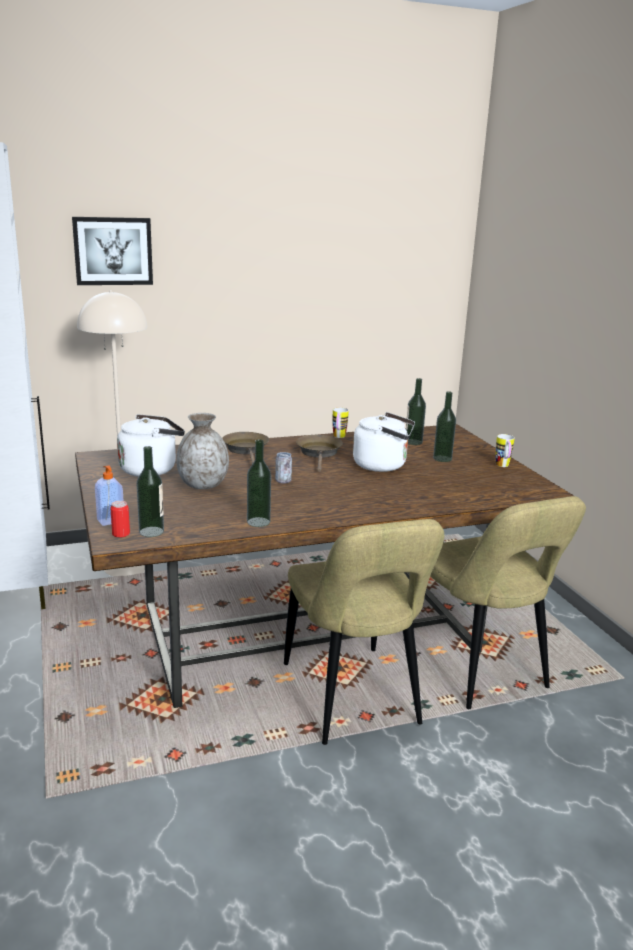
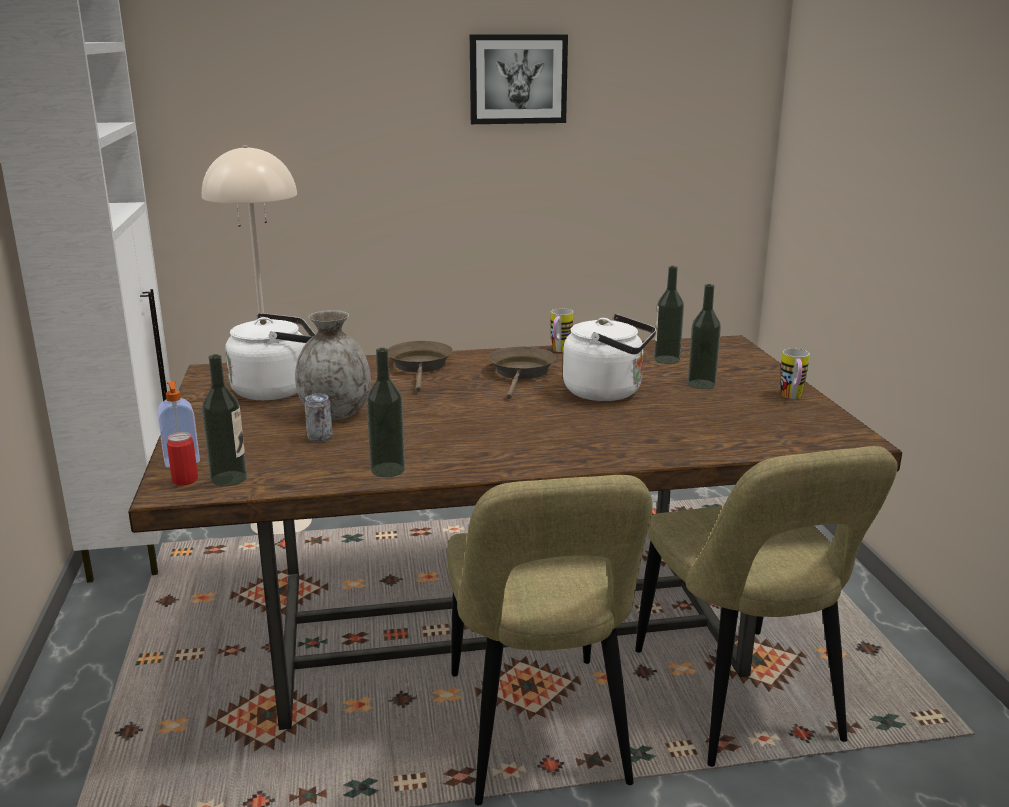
camera: 10 degrees right, 0 degrees up
(113, 251) = (263, 95): picture -> picture (518, 79)
(283, 480) = (452, 410): can -> can (320, 438)

